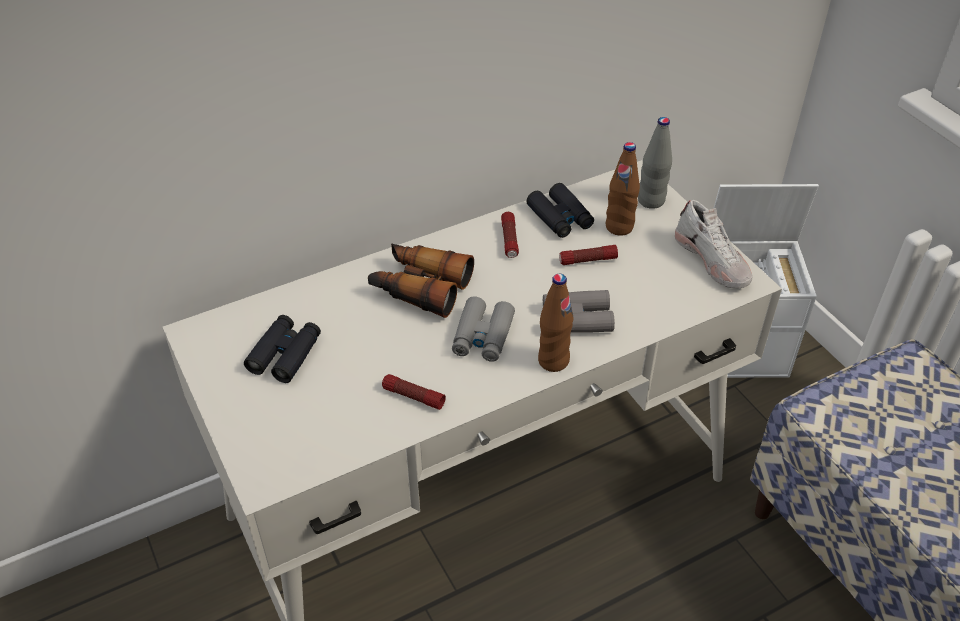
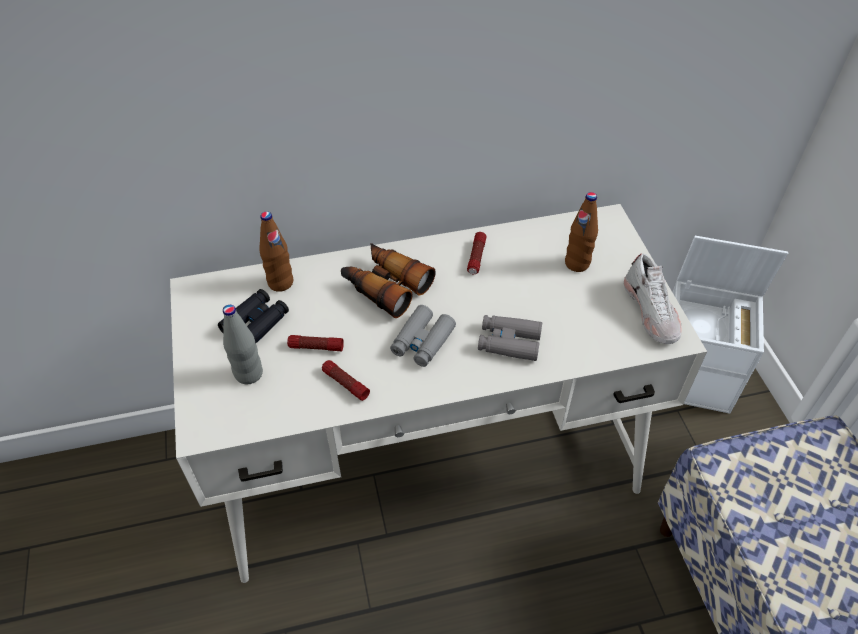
camera: 15 degrees right, 5 degrees up
(553, 361) = (475, 377): brown bottle -> brown bottle (280, 283)
(560, 217) = (527, 245): black binoculars -> none
(588, 260) = (538, 289): flashlight -> flashlight (316, 347)
(651, 201) = (614, 244): grey bottle -> grey bottle (248, 374)

